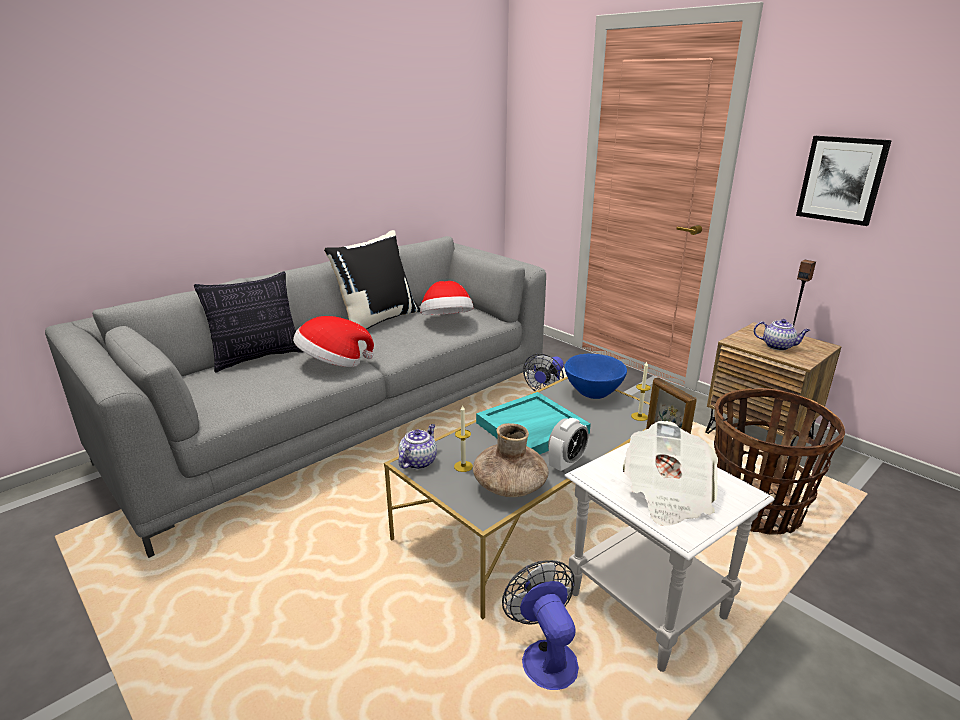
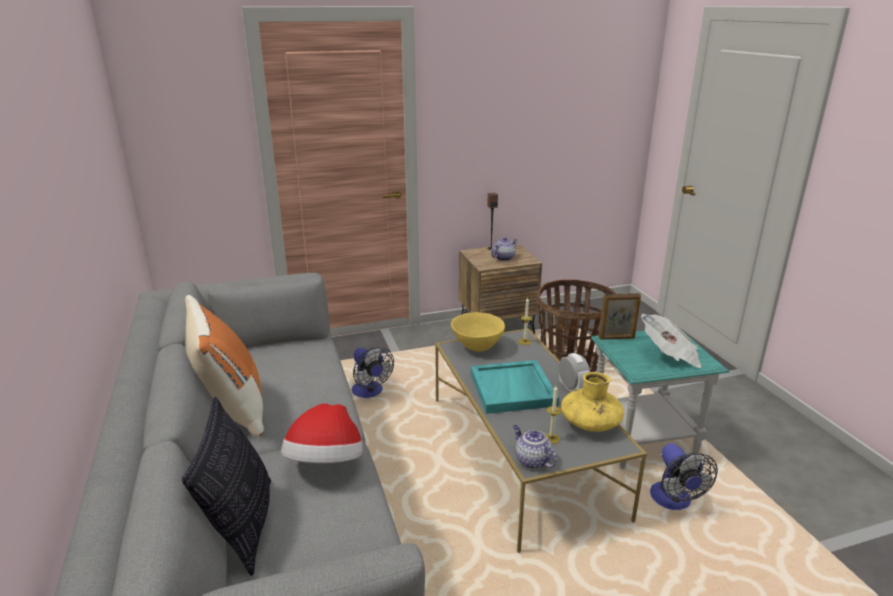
camera: 65 degrees left, 0 degrees up
(377, 320) = (231, 409): black pillow -> orange pillow
(446, 321) = (295, 366): hat -> none
(510, 486) = (590, 423): brown vase -> yellow vase
(545, 655) = (674, 502): fan -> fan turned 105 degrees counterclockwise
(592, 393) = (477, 347): blue bowl -> yellow bowl
(648, 607) = (643, 441): white side table -> turquoise side table
(841, 180) = (494, 133): picture -> none

